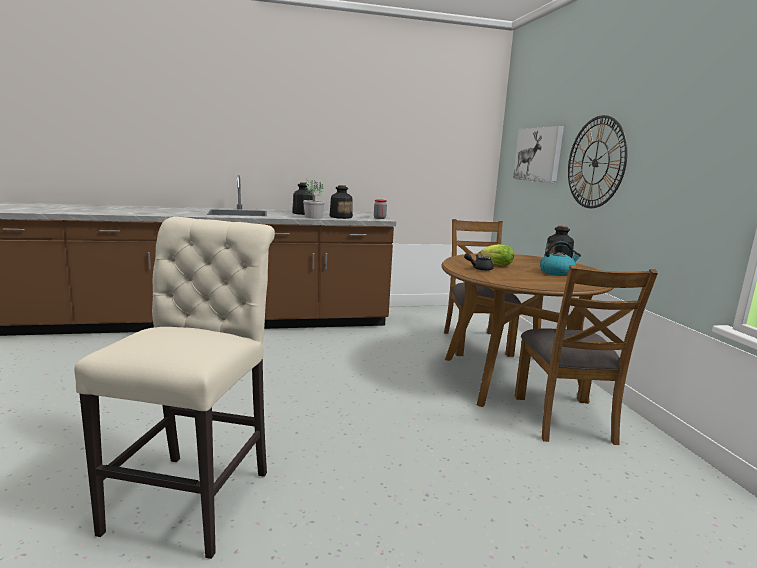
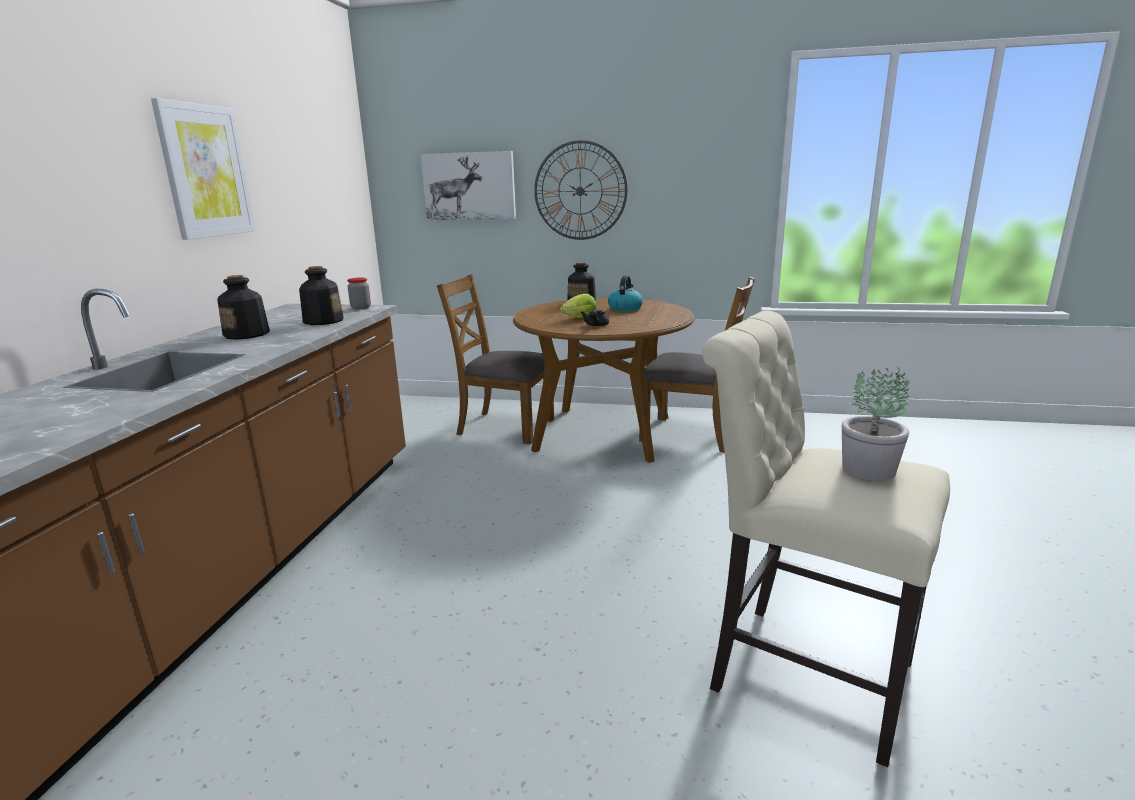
camera: 65 degrees left, 5 degrees up
(313, 217) = (308, 332): potted plant -> potted plant (869, 470)
(339, 132) = (205, 171): none -> picture

